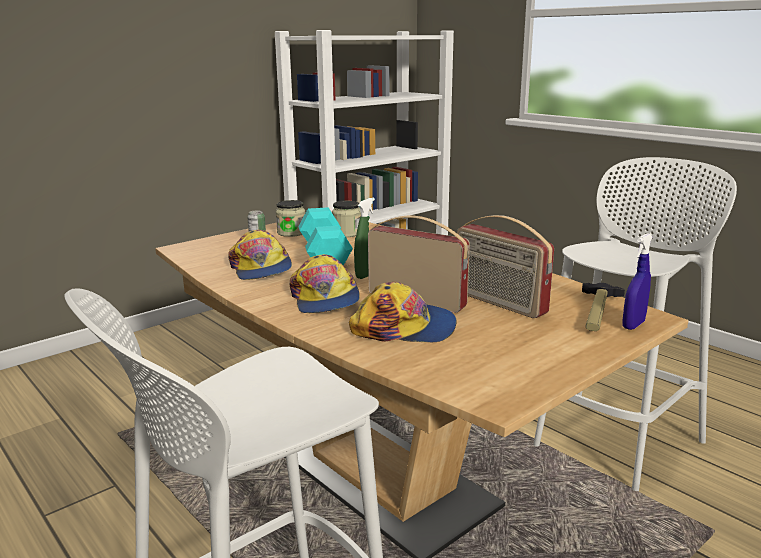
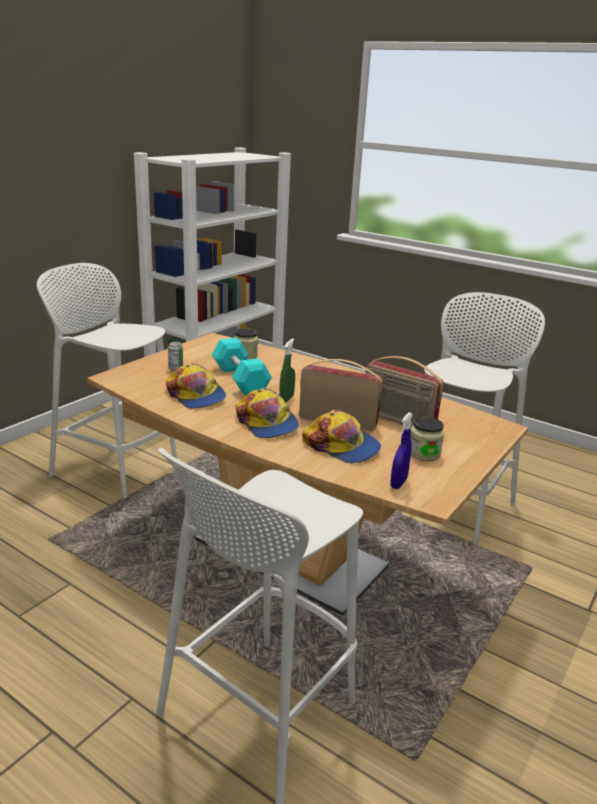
camera: 15 degrees left, 5 degrees up
(224, 364) = (117, 467): none -> white stool
(291, 233) = (198, 357): jar -> jar (424, 453)
(404, 327) = (342, 446): cap -> cap turned 45 degrees clockwise
(598, 313) = (468, 425): hammer -> none
(633, 325) = (495, 434): blue spray bottle -> blue spray bottle (398, 483)

